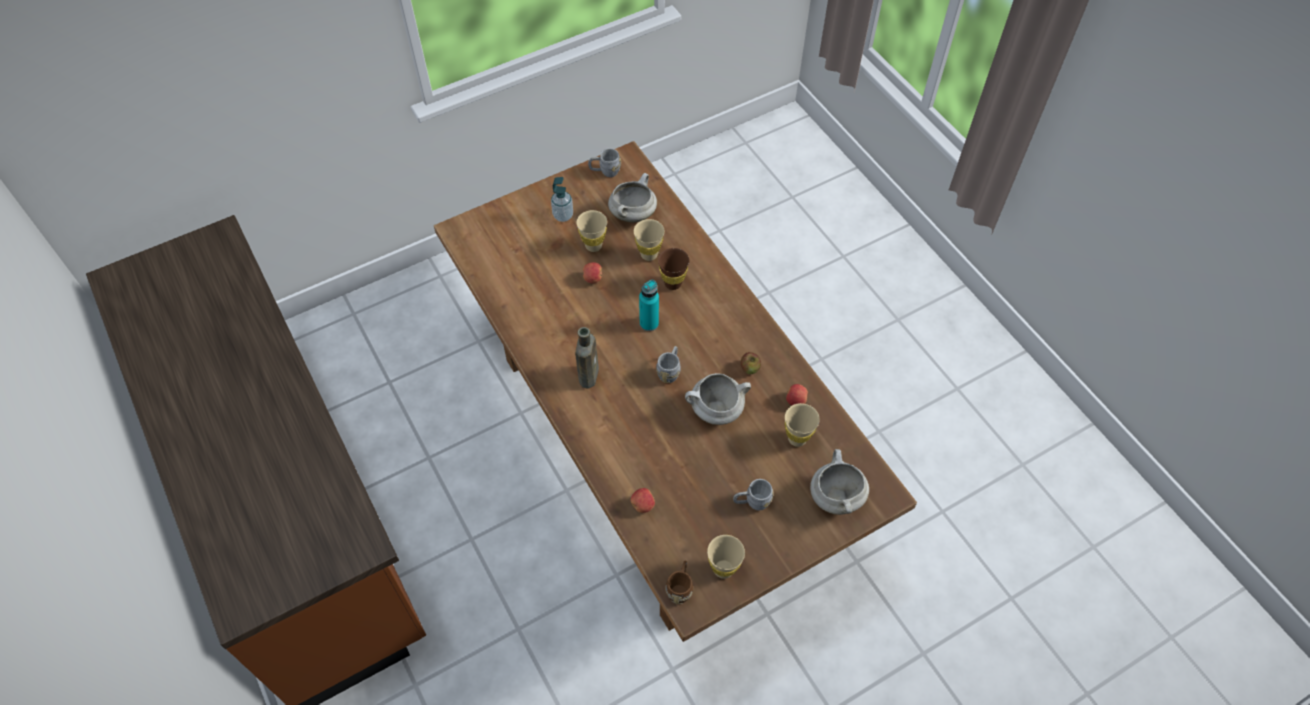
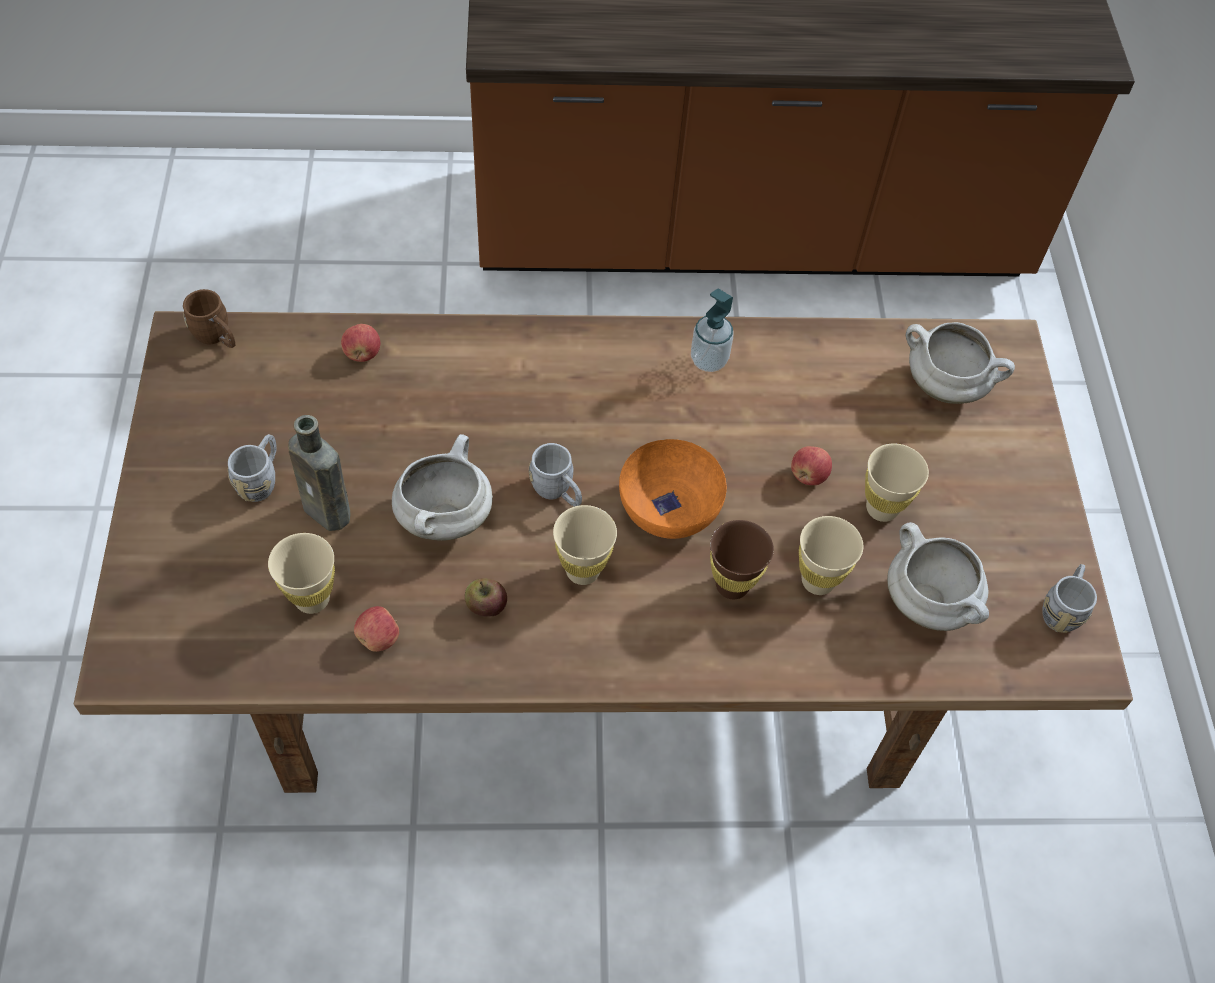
camera: 115 degrees right, 0 degrees up
(563, 215) = (975, 495): soap dispenser -> soap dispenser (709, 360)
(589, 374) = (621, 388): brown bottle -> brown bottle (330, 513)
(649, 323) = (668, 509): turquoise bottle -> orange bowl
(723, 569) = (198, 395): beige cup -> beige cup (582, 571)
(835, 496) = (180, 592): white cooking pot -> white cooking pot (946, 385)

